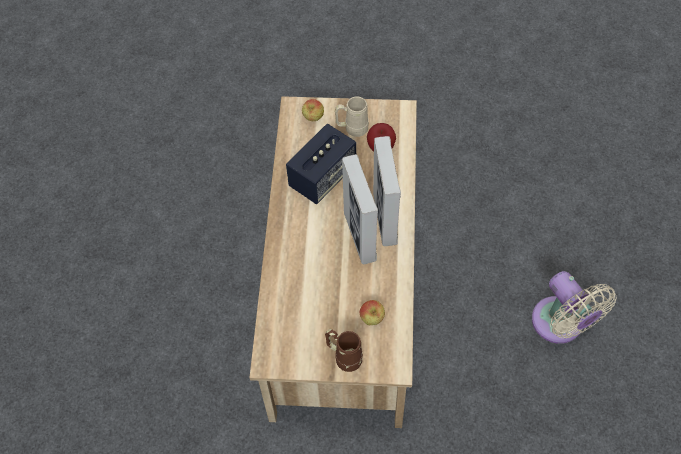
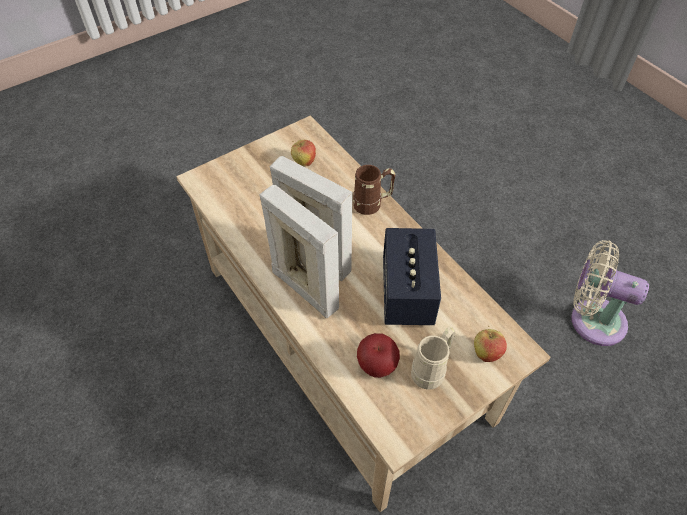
camera: 140 degrees right, 5 degrees down
(344, 357) = (248, 163): brown mug -> brown mug (373, 205)
(372, 319) = (246, 200): apple -> apple (304, 162)
(561, 325) = (106, 451): beige fan -> beige fan (592, 319)

